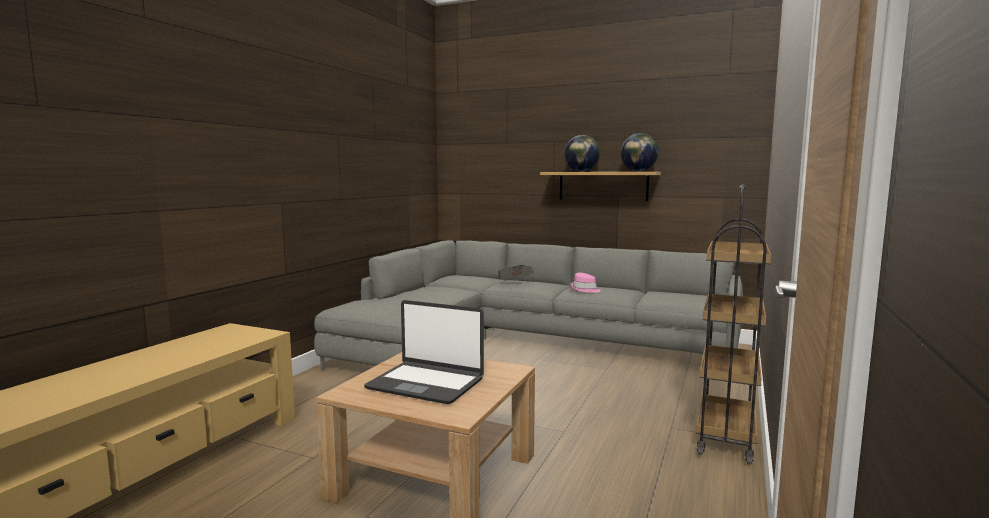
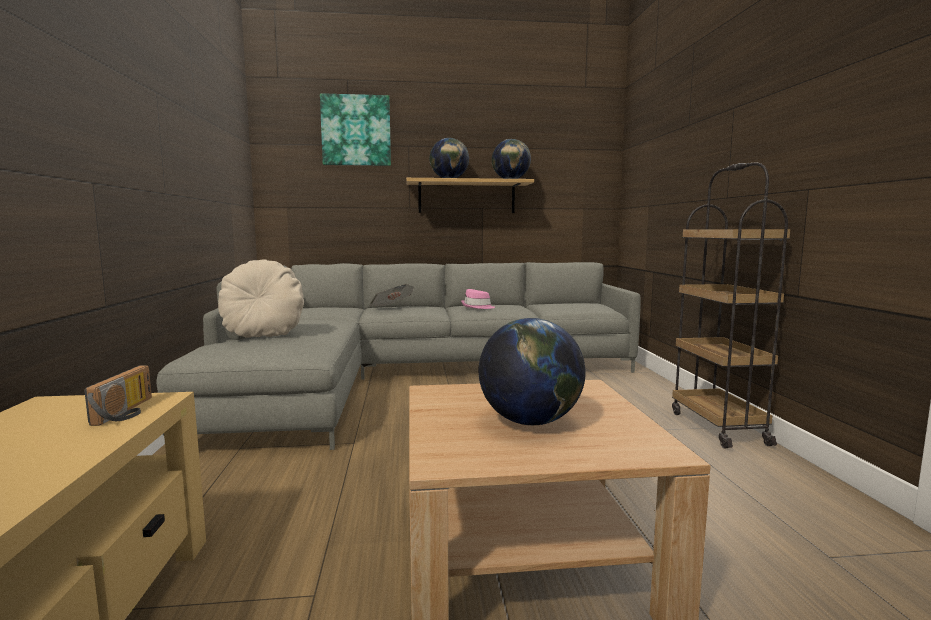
camera: 30 degrees left, 0 degrees up
(250, 338) = (128, 412): none -> radio
(392, 298) = (264, 335): none -> beige pillow
(426, 384) = (530, 422): laptop -> globe
(512, 130) = (356, 130): none -> picture

